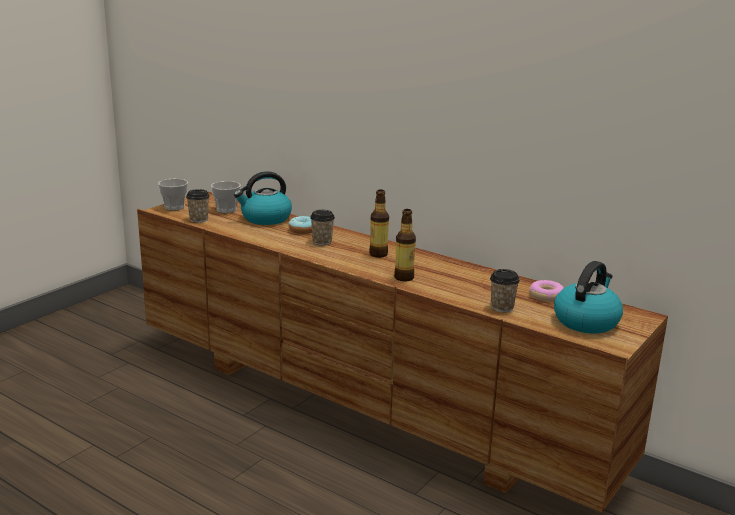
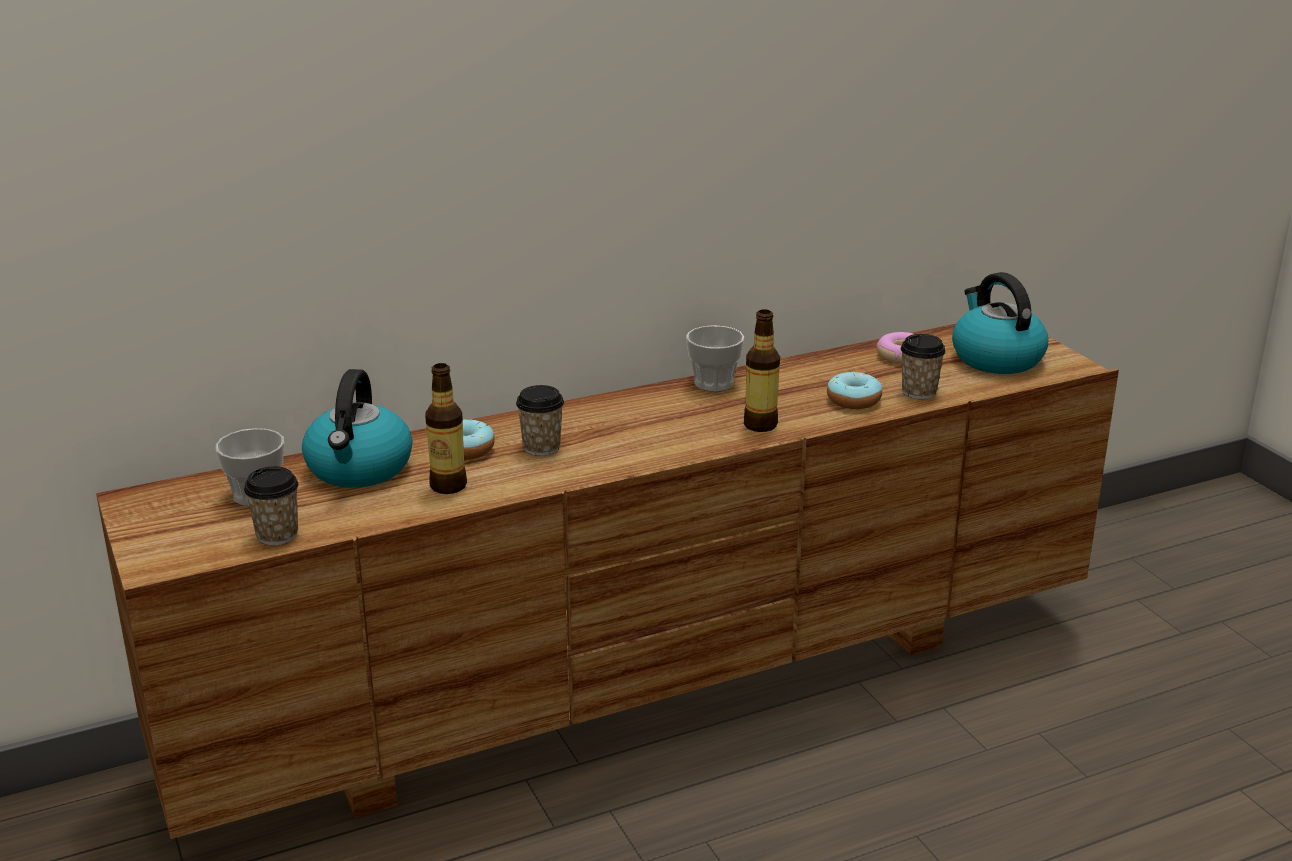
camera: 60 degrees left, 5 degrees up
(174, 207) = (160, 547): cup -> cup (714, 383)
(378, 254) = (646, 418): bottle -> bottle (448, 486)
(465, 293) = (853, 400): none -> donut

